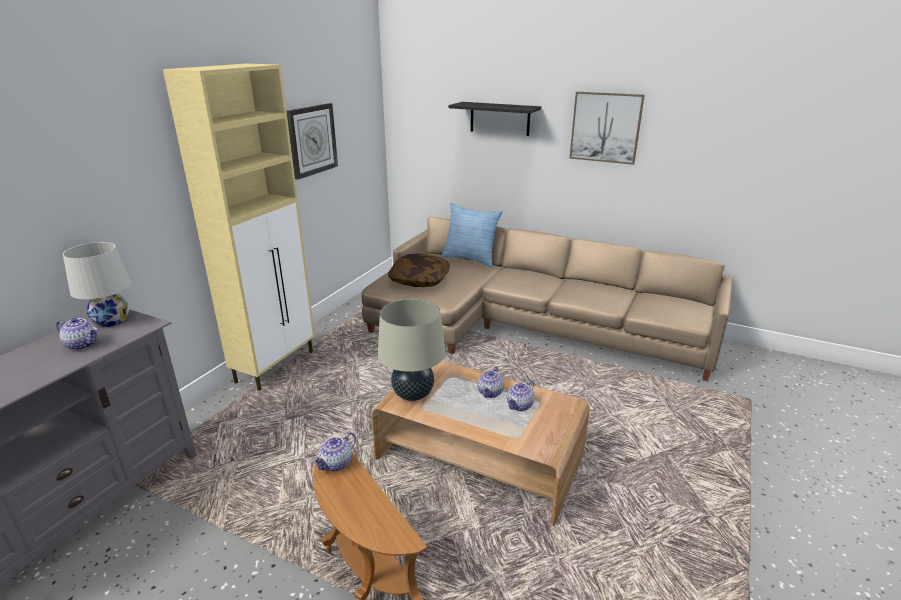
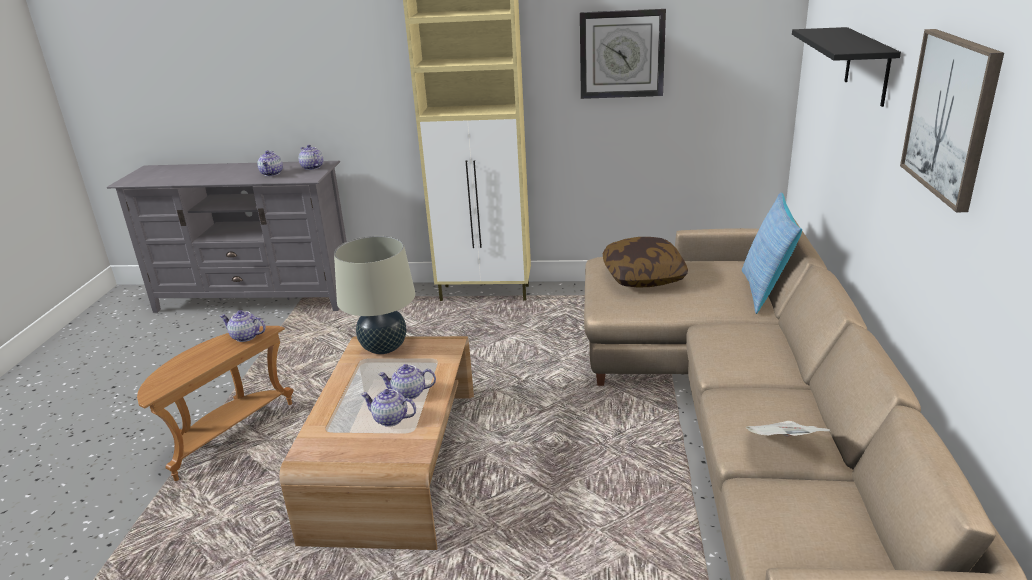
camera: 70 degrees right, 0 degrees up
(111, 320) = (312, 167): white table lamp -> teapot
(616, 295) = (784, 446): none -> newspaper

